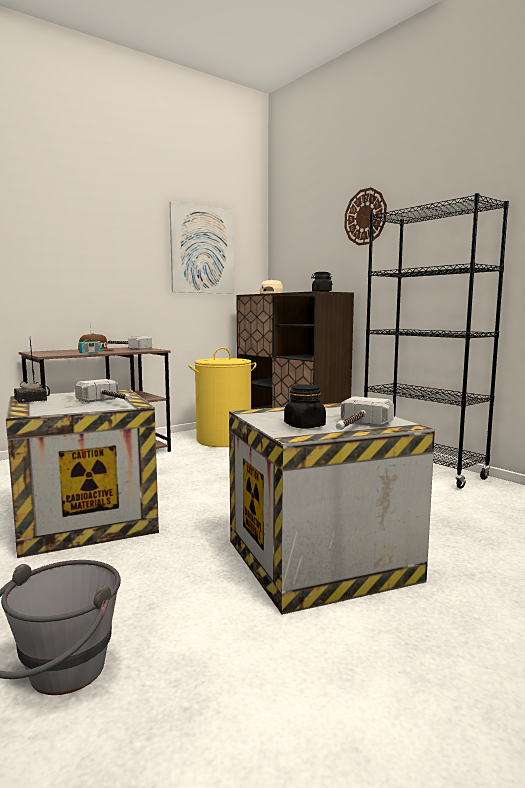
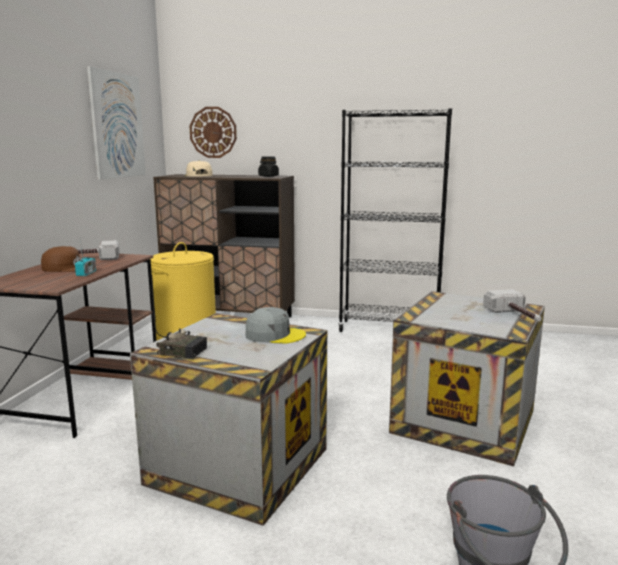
camera: 40 degrees left, 5 degrees up
(110, 402) = (274, 335): hammer -> grey cap
(304, 426) = (486, 322): black jar -> none
(365, 217) = (302, 103): wall clock -> wall clock (213, 132)

